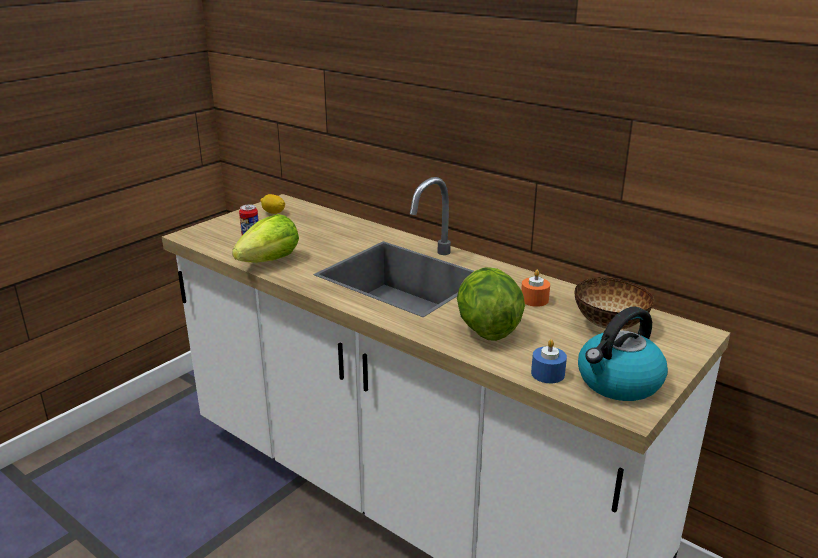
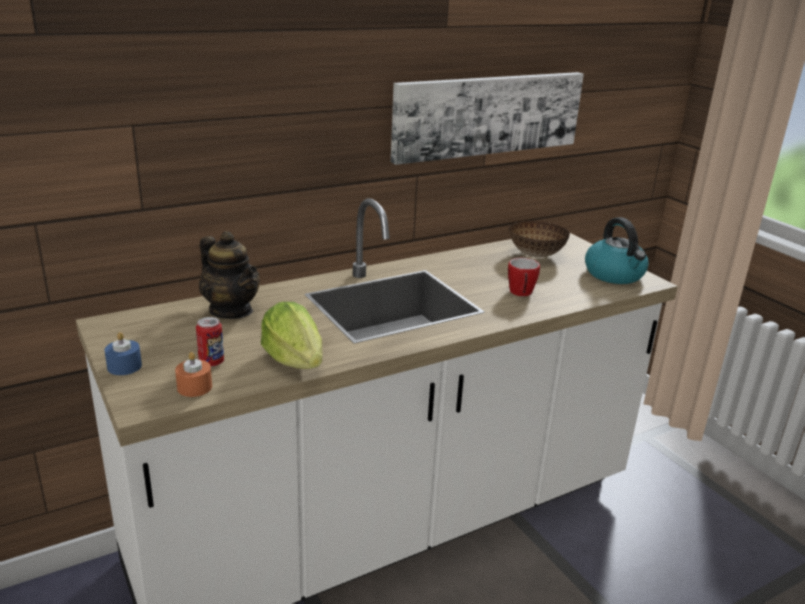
camera: 70 degrees left, 0 degrees up
(273, 212) = (140, 335): lemon -> none
(331, 226) = (231, 310): none -> teapot
(486, 329) = (521, 294): lettuce -> mug
(534, 299) = (482, 266): orange candle -> orange candle (194, 387)
(547, 374) = (596, 291): blue candle -> blue candle (124, 366)
(621, 137) = (488, 114): none -> picture

